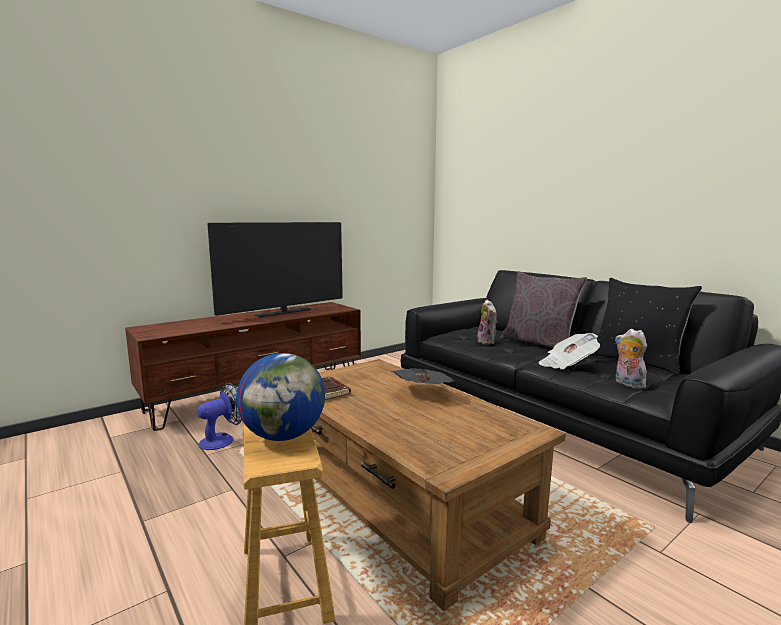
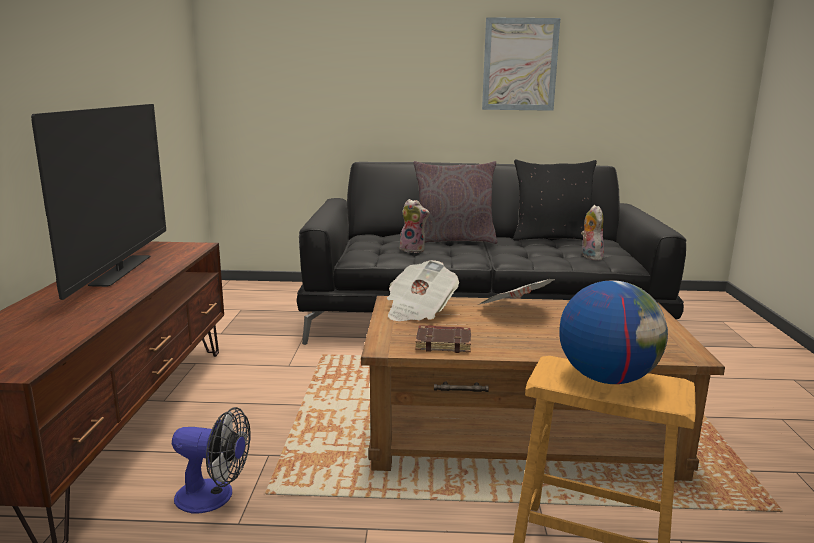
camera: 50 degrees left, 5 degrees up
(222, 440) = (214, 497): fan -> fan turned 105 degrees clockwise
(567, 365) = (525, 253): newspaper -> newspaper (418, 310)
(627, 384) = (589, 257): plush toy -> plush toy turned 75 degrees clockwise
(661, 186) = (520, 64): none -> picture

